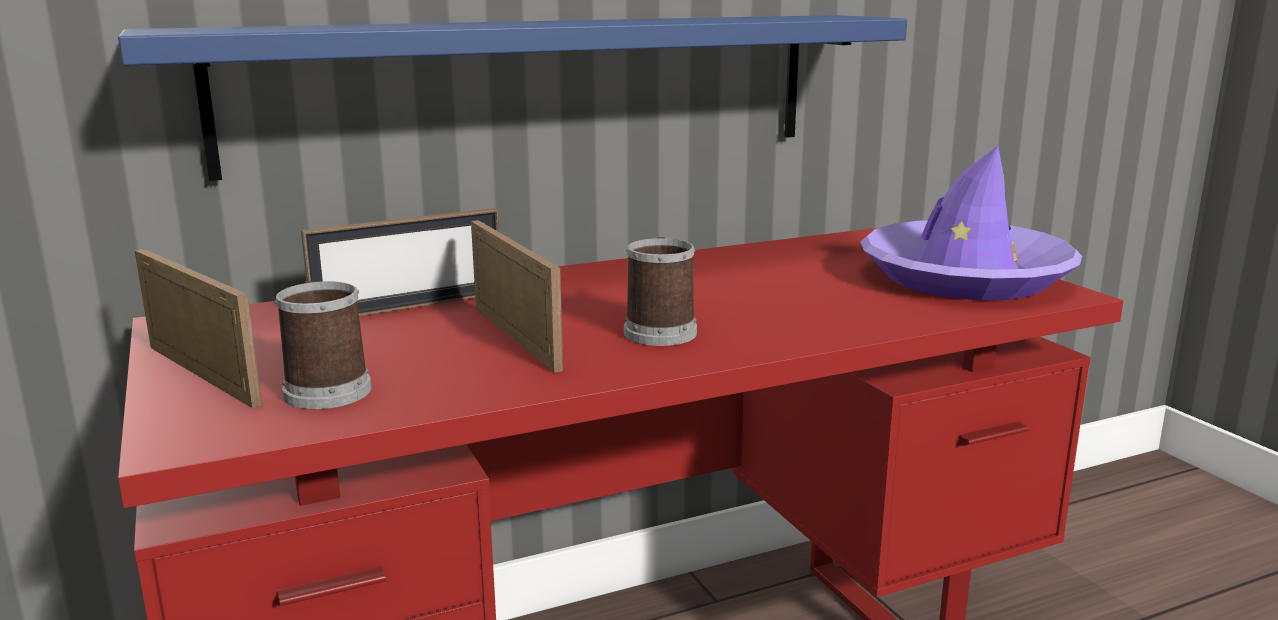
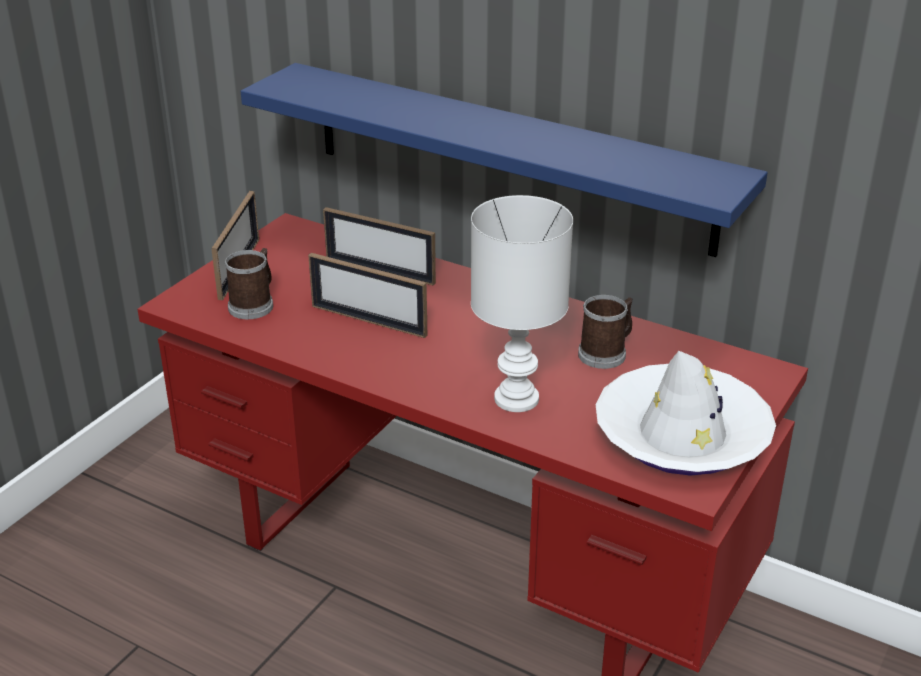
camera: 55 degrees right, 15 degrees up
(515, 337) = (368, 320): picture frame -> picture frame turned 90 degrees clockwise
(660, 330) = (429, 357): mug -> mug (606, 353)
(813, 316) = (514, 399): none -> white table lamp
(964, 277) = (682, 434): purple hat -> white hat

